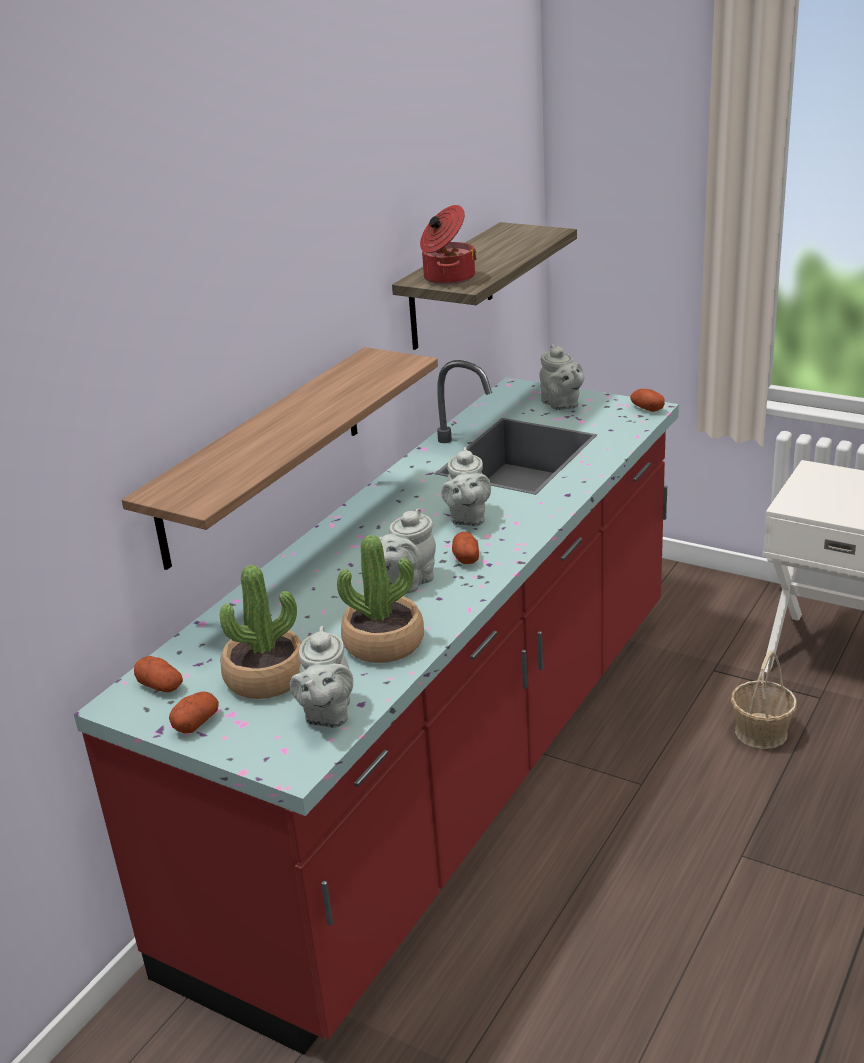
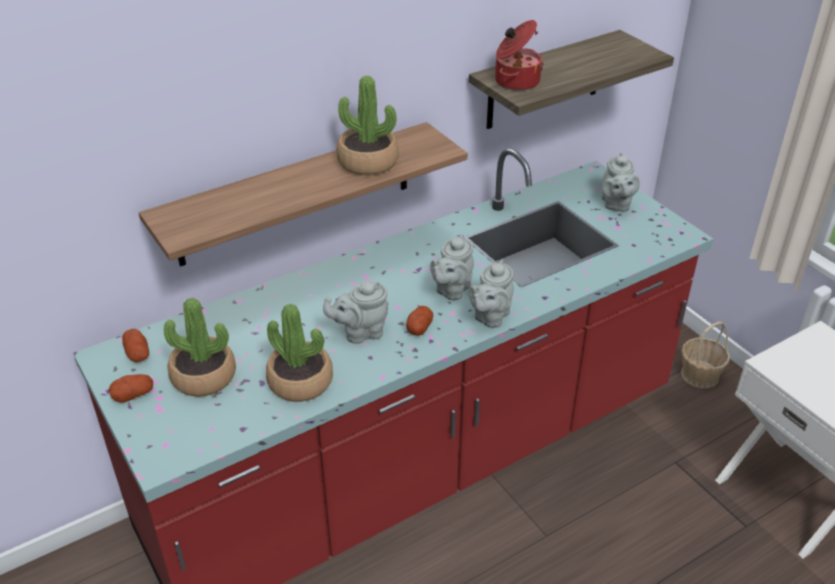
camera: 25 degrees right, 10 degrees up
(327, 714) = (214, 427): grey teapot -> grey teapot (490, 317)
(341, 391) = (368, 162): none -> potted plant
(647, 409) = (681, 234): potato -> none
(760, 732) = (672, 535): basket -> basket (699, 375)

